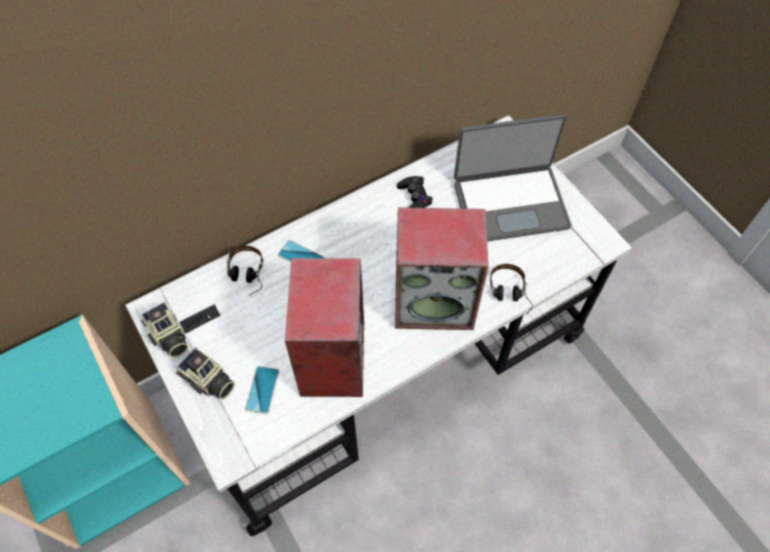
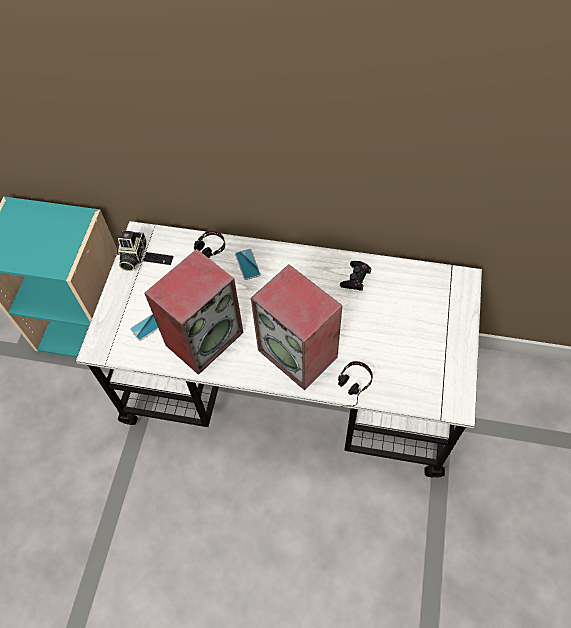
camera: 45 degrees right, 0 degrees up
(208, 382) = (128, 297): camera -> none
(510, 203) = (416, 329): laptop -> none

